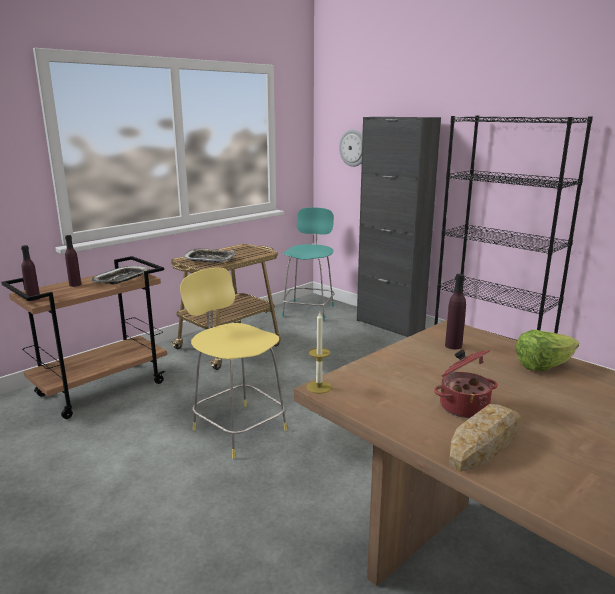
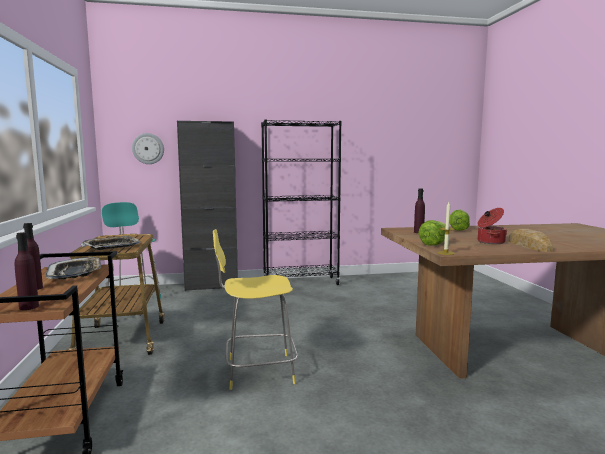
camera: 55 degrees left, 10 degrees down
(375, 370) = (435, 244): none -> lettuce

